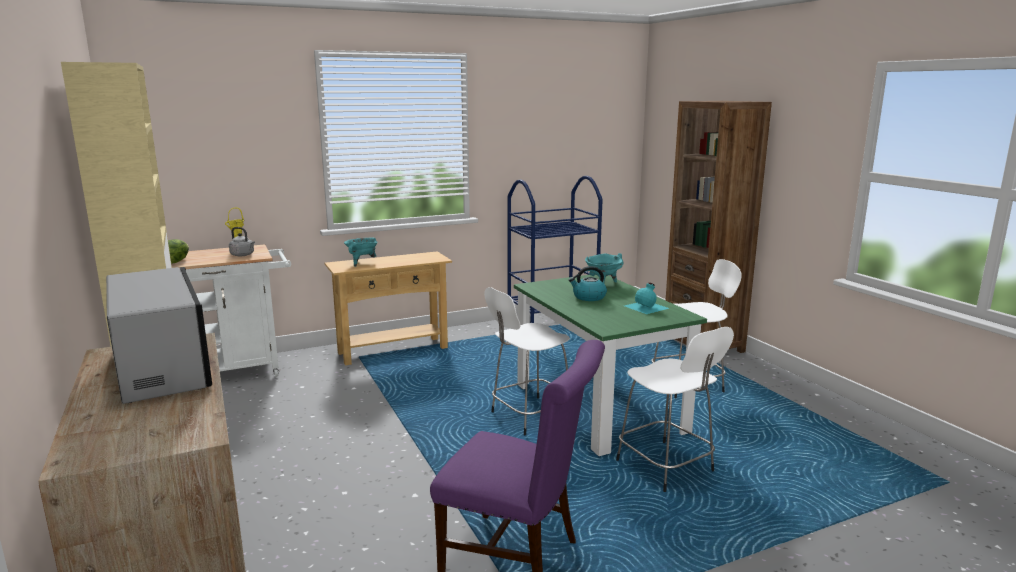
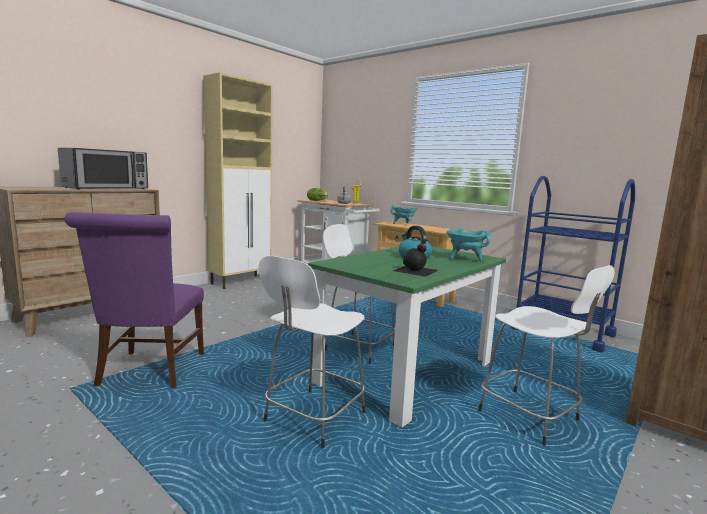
camera: 65 degrees right, 5 degrees down
(647, 307) = (416, 270): turquoise bottle -> black bottle

